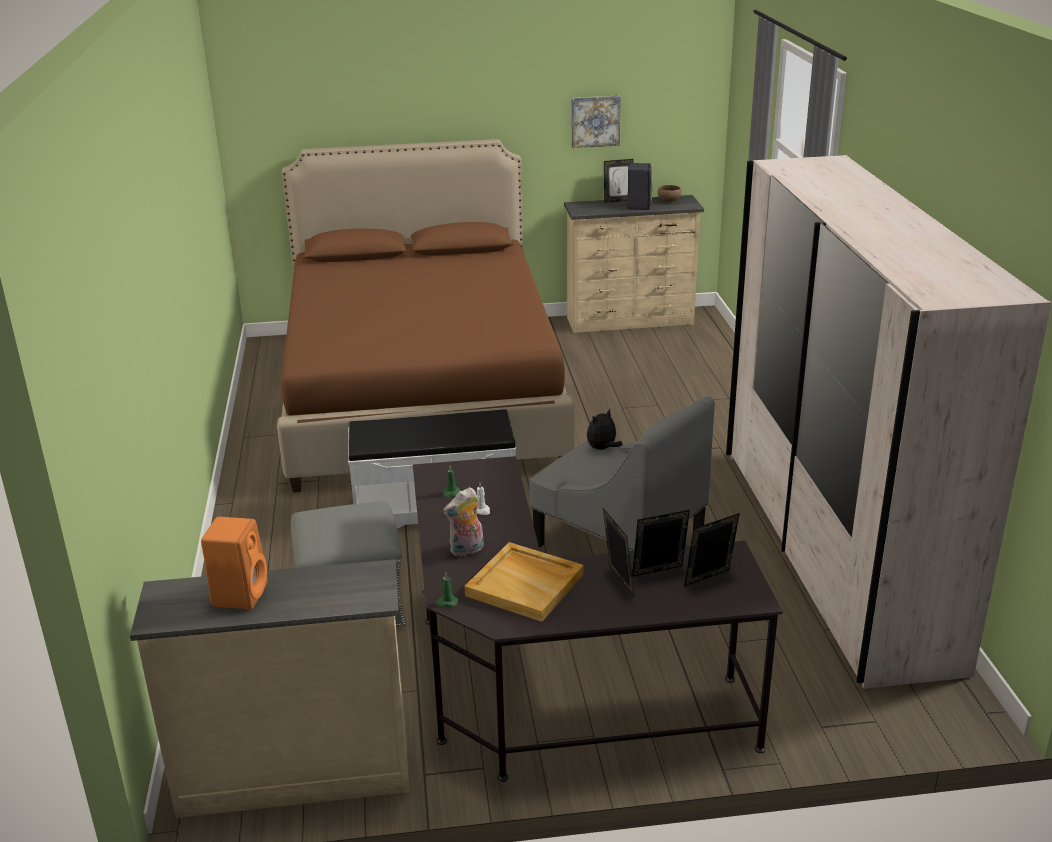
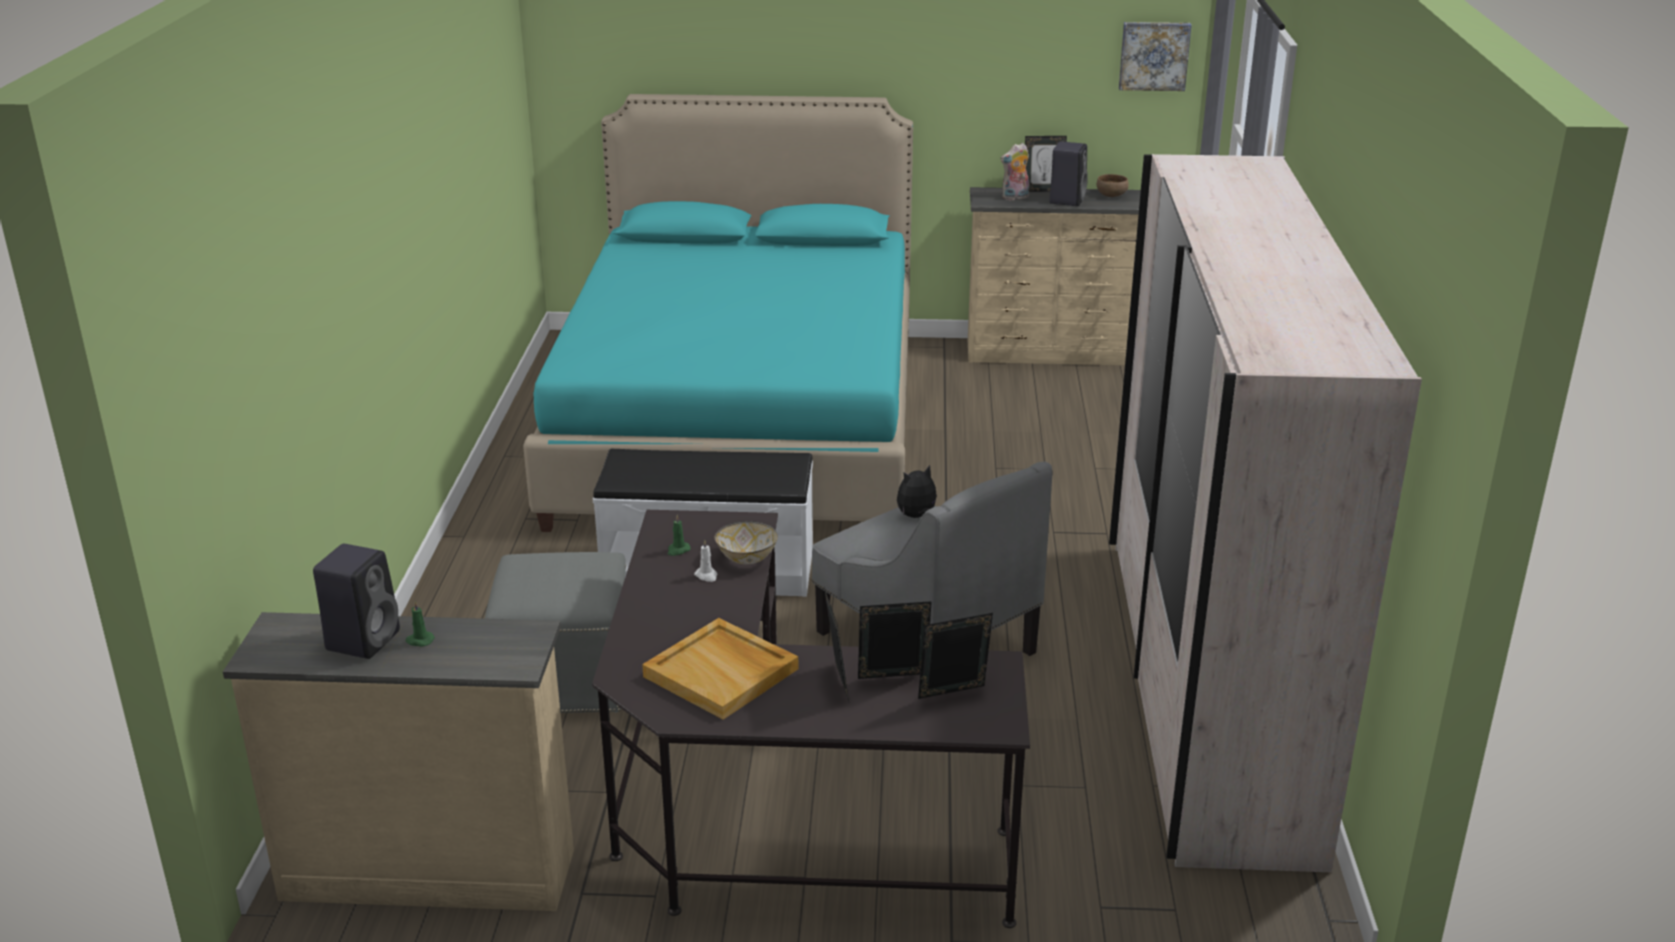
camera: 10 degrees right, 0 degrees up
(240, 593) = (364, 639): orange speaker -> black speaker
(421, 395) = (742, 425): brown bed -> turquoise bed
(446, 602) = (617, 682): green candle -> green candle (419, 640)
(466, 550) = (668, 622): plush toy -> plush toy (1015, 198)
(506, 493) = (746, 558): none -> bowl
(595, 121) = (1017, 82): picture -> picture (1154, 55)

